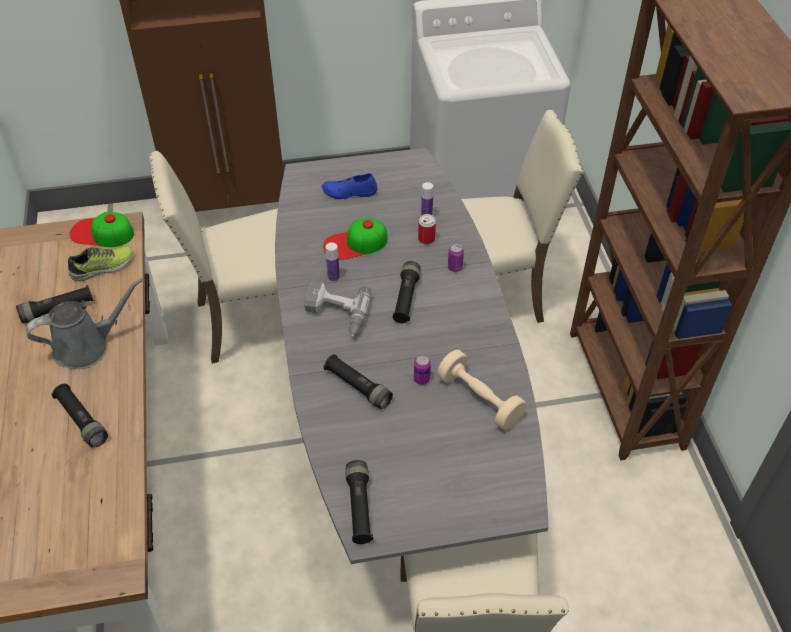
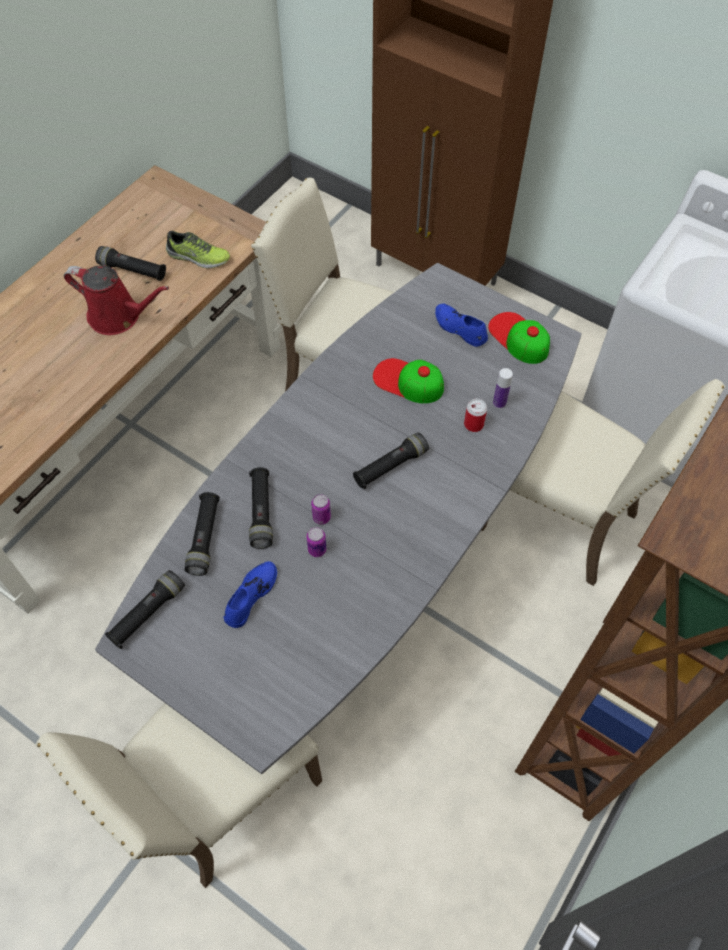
camera: 45 degrees right, 10 degrees up
(82, 420) = (54, 374): black flashlight -> black flashlight (204, 538)
(87, 346) = (119, 316): grey watering can -> red watering can
(102, 233) = (229, 226): cap -> cap (518, 338)
(333, 277) = (354, 399): bottle -> none
(336, 314) = (318, 434): power drill -> none
(414, 439) = (250, 596): none -> blue shoe
(455, 267) = (466, 471): can -> can (321, 517)
(479, 399) = (341, 610): beige dumbbell -> none

